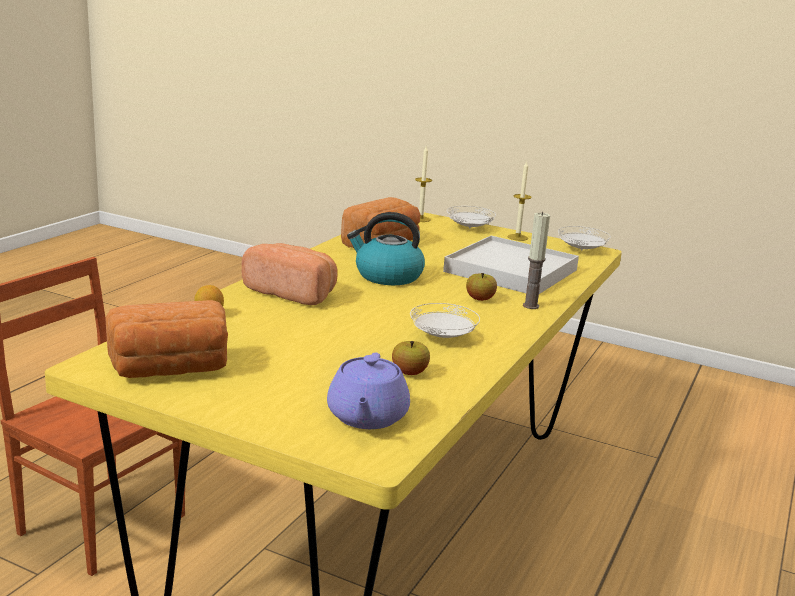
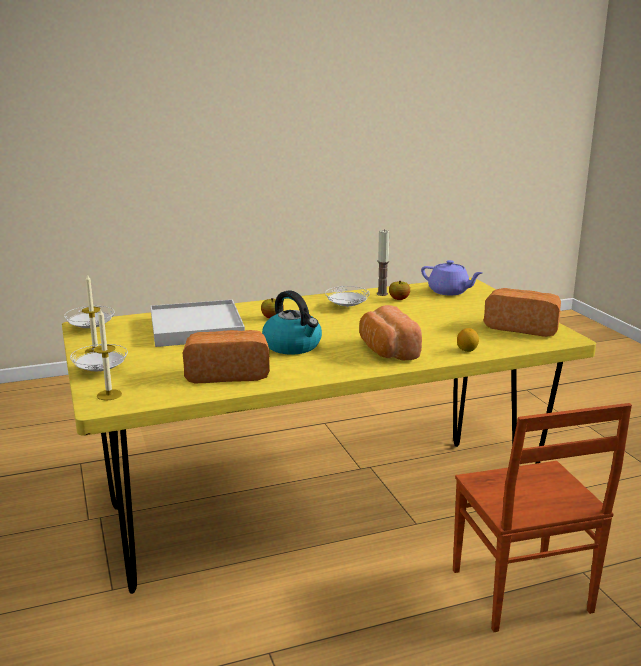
camera: 135 degrees left, 0 degrees up
(367, 417) = (449, 292): purple teapot -> purple teapot turned 75 degrees clockwise
(530, 306) = (253, 308): candle -> candle (382, 294)

